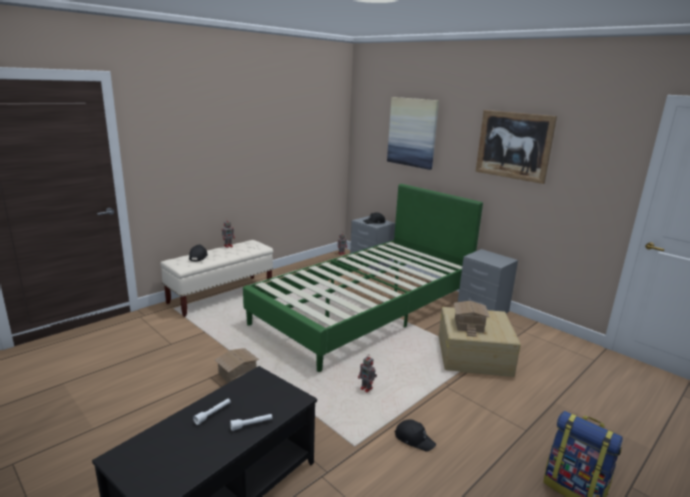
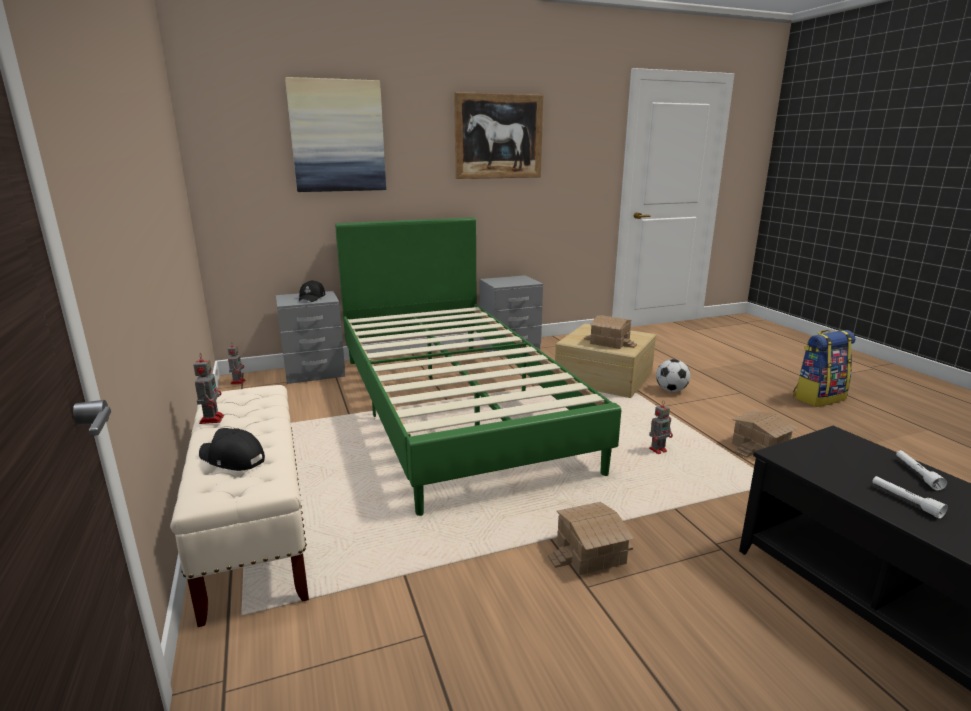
camera: 65 degrees left, 0 degrees up
(414, 439) = (758, 446): black cap -> toy house
(484, 389) = (671, 390): none -> football

